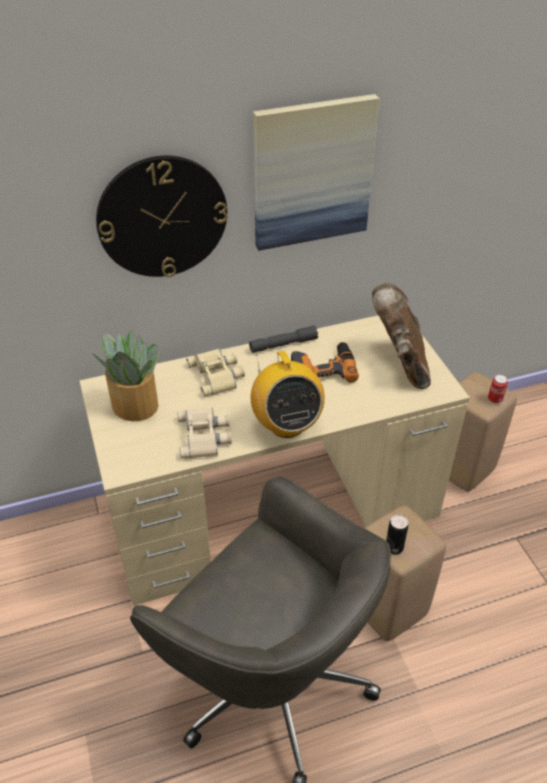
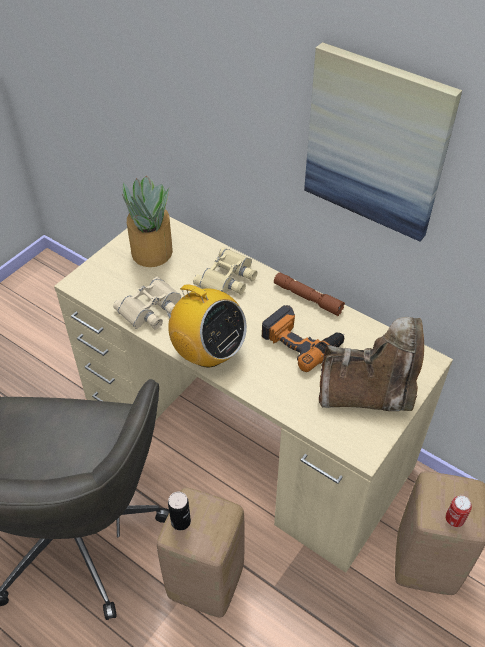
camera: 55 degrees right, 5 degrees up
(162, 217) = (230, 105): wall clock -> none
(283, 344) = (307, 298): grey flashlight -> brown flashlight
(286, 425) = (207, 353): radio -> radio turned 90 degrees counterclockwise
(401, 362) = (369, 395): brown boot -> brown boot turned 45 degrees clockwise

